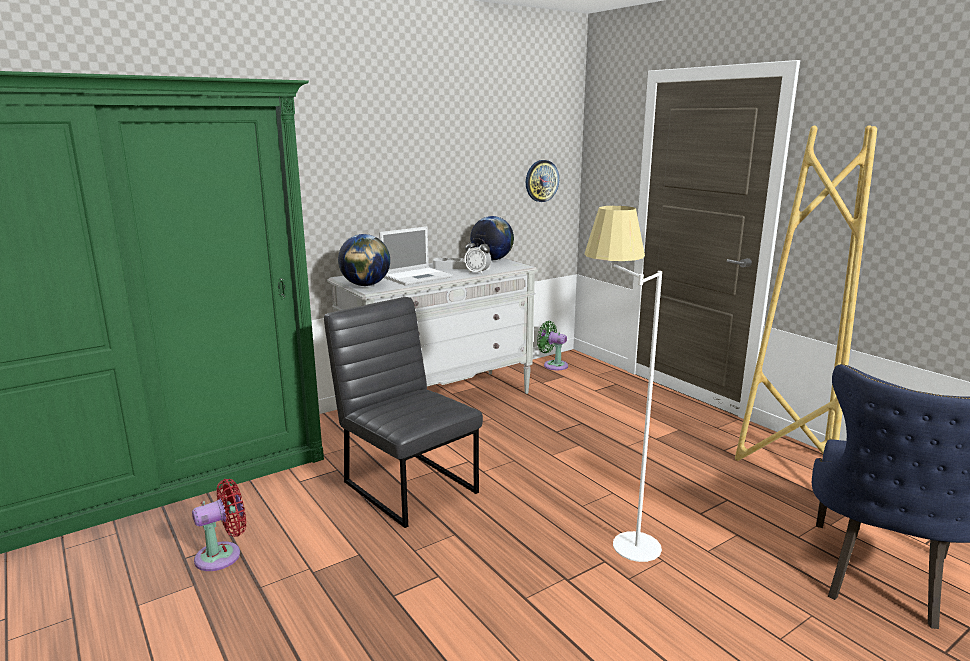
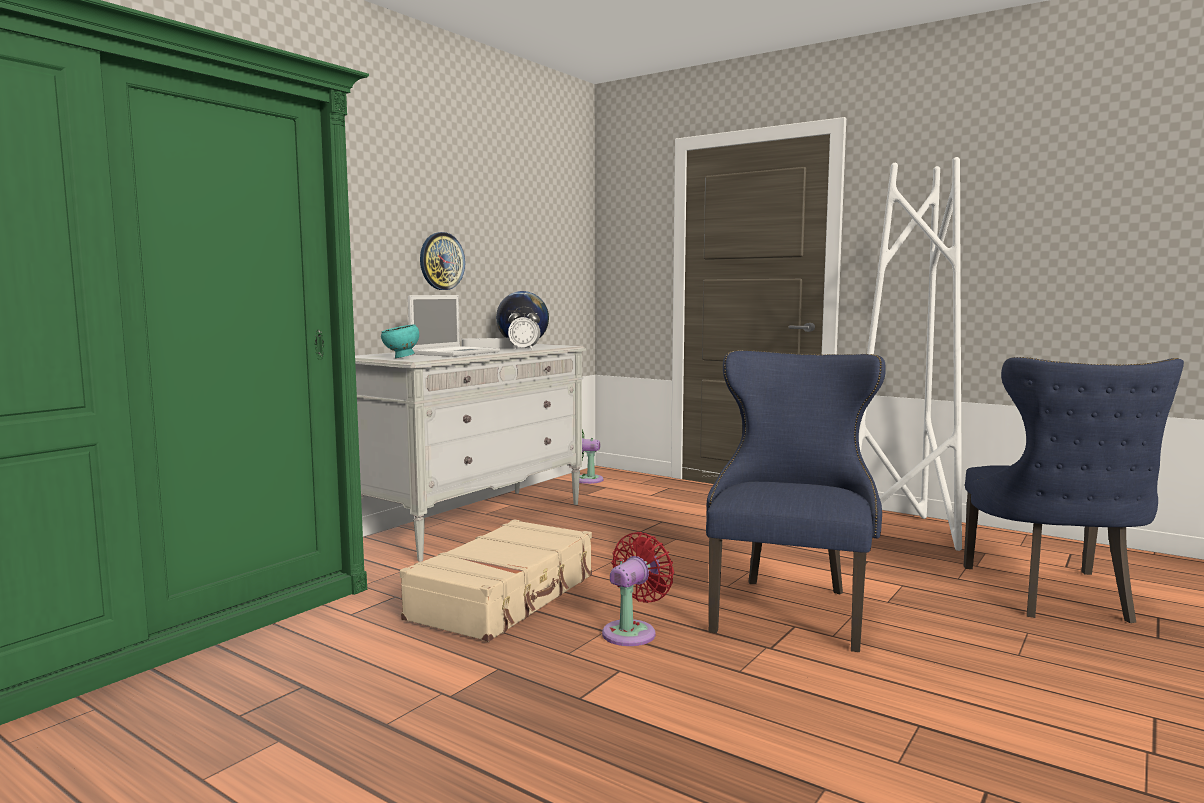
camera: 20 degrees left, 10 degrees down
(223, 555) = (299, 702): red fan -> red fan (632, 632)
(365, 285) = (401, 358): globe -> turquoise bowl
(408, 485) = (505, 597): grey chair -> beige suitcase
(541, 181) = (559, 261): wall clock -> wall clock (441, 261)
(614, 542) = (789, 609): white floor lamp -> blue chair
(796, 472) = (909, 533): yellow clothes rack -> white clothes rack

